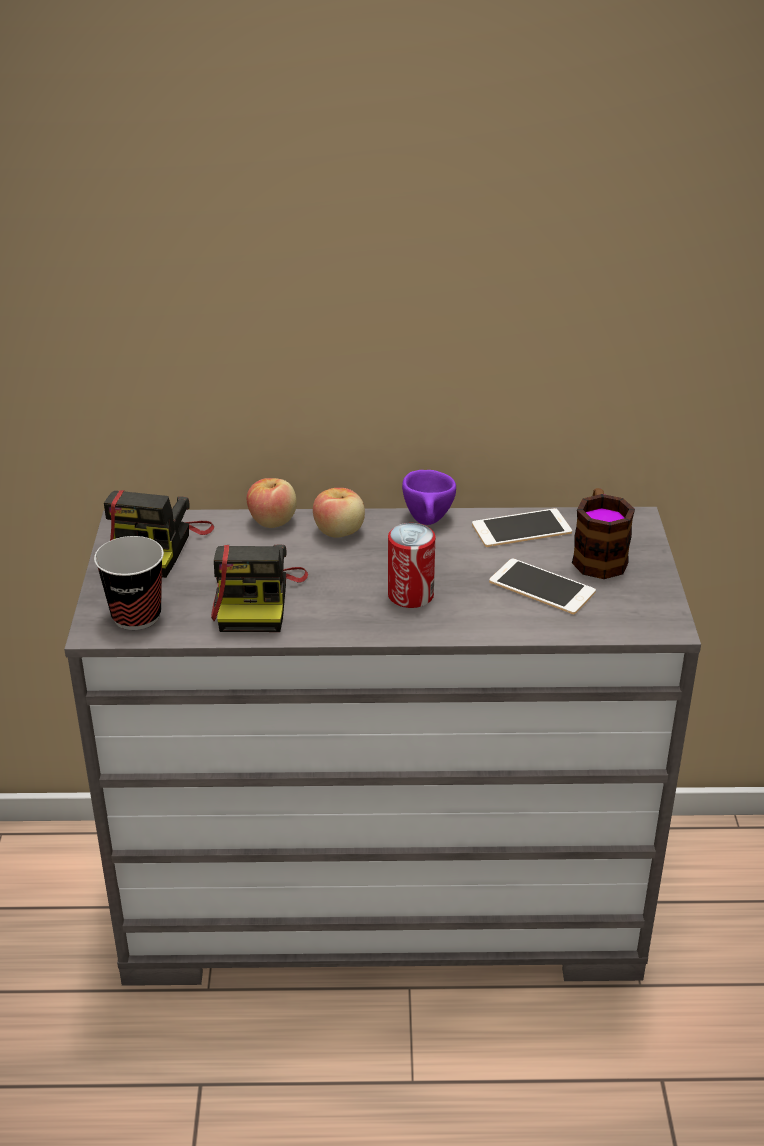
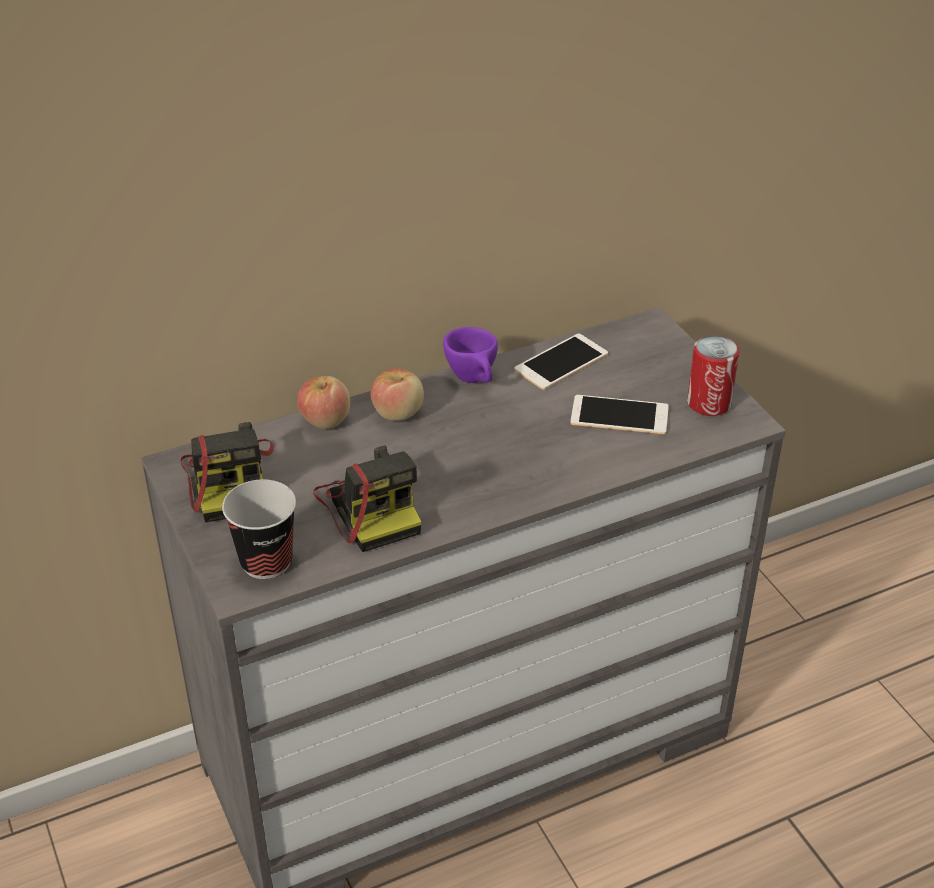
camera: 25 degrees left, 5 degrees up
(410, 595) = (511, 459): can -> can (709, 403)
(598, 555) = (645, 370): mug -> none

